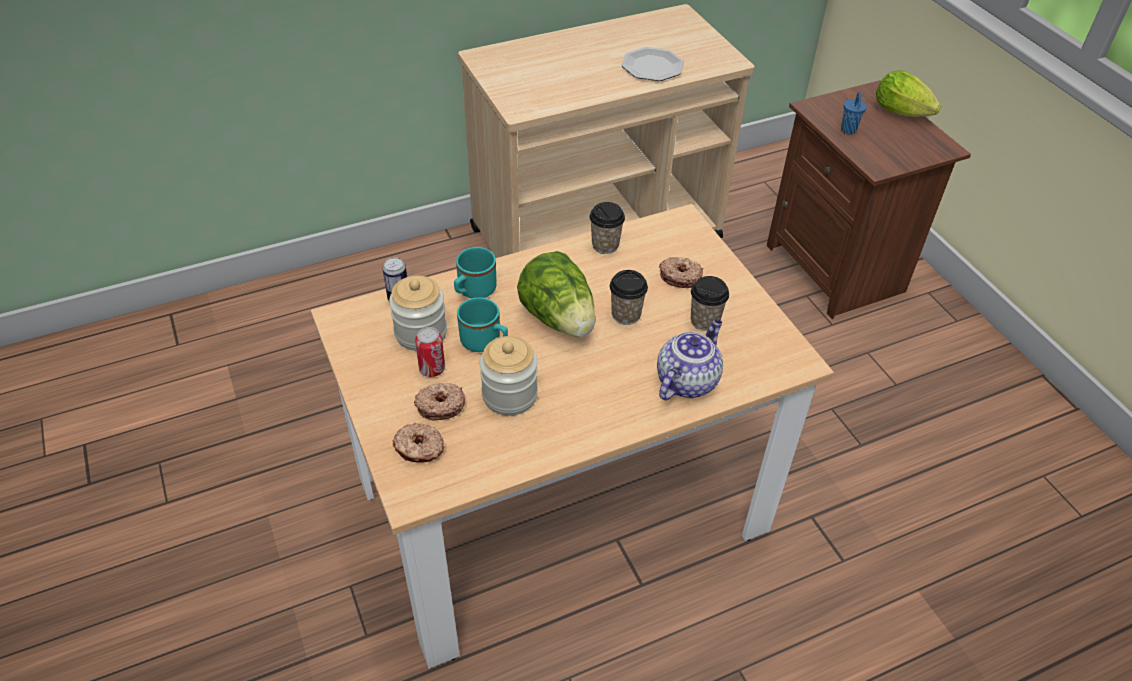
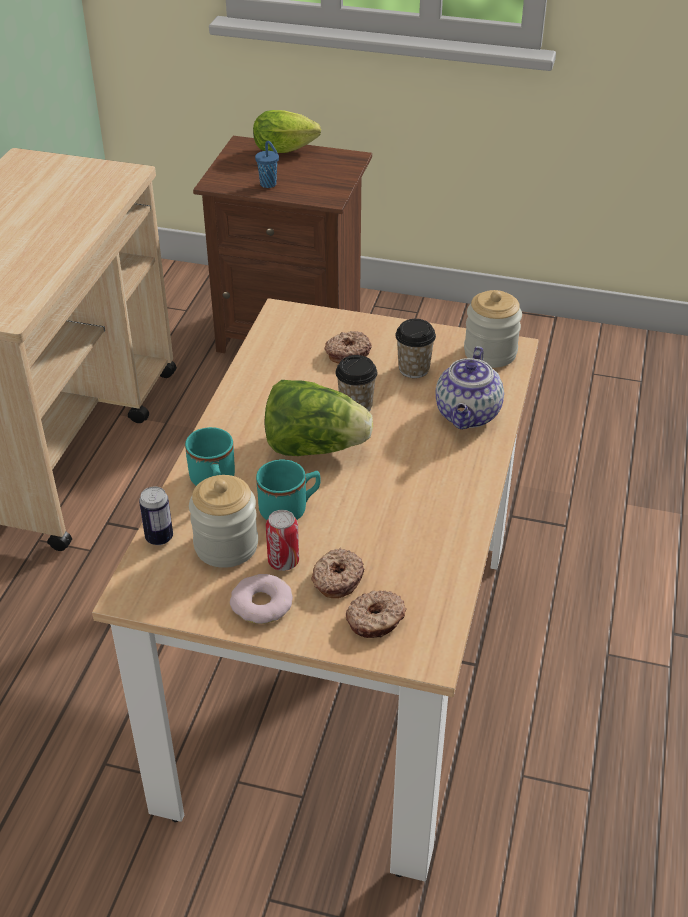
camera: 50 degrees left, 5 degrees down
(383, 381) = (261, 604): none -> donut
(509, 395) = (373, 527): jar -> jar (490, 353)
(605, 245) = (256, 371): cup -> none
(652, 67) = (70, 213): plate -> none
(687, 380) = (468, 415): teapot -> teapot turned 150 degrees counterclockwise

